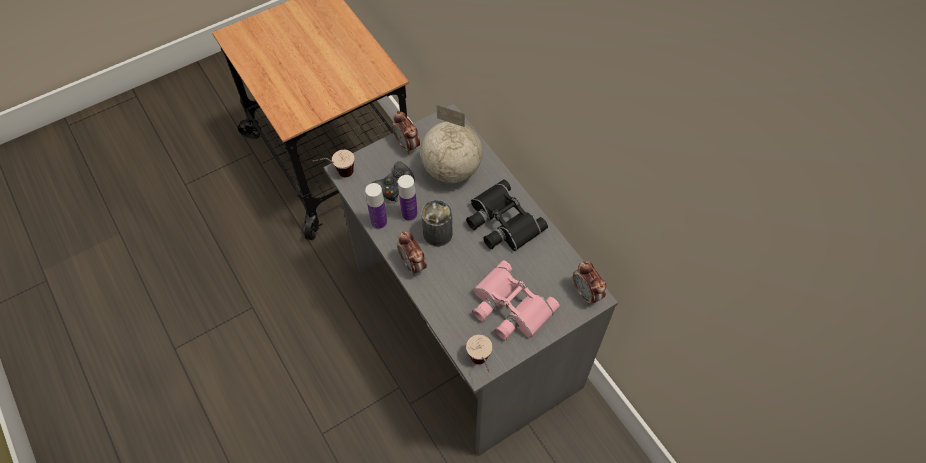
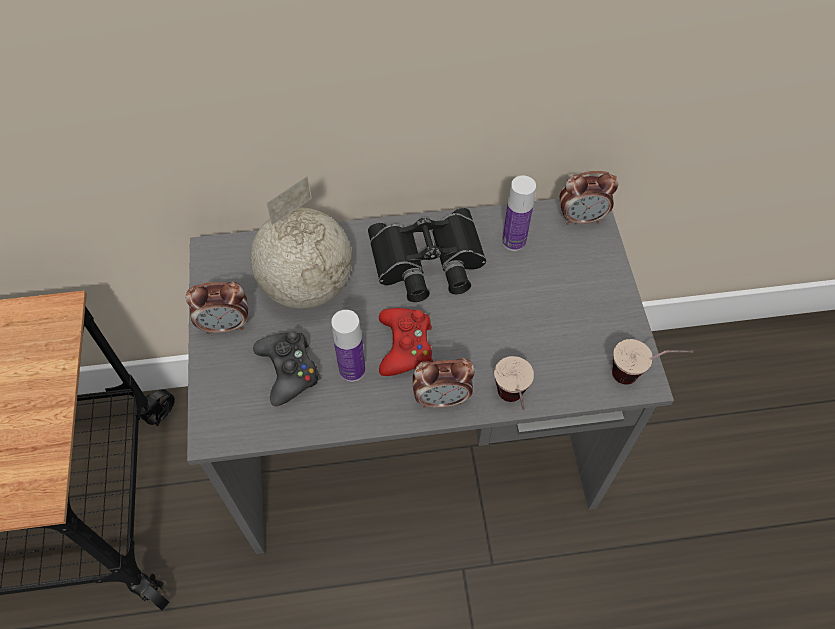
camera: 65 degrees left, 0 degrees up
(337, 175) = (217, 444): cup -> cup (512, 405)
(379, 222) = (343, 416): bottle -> bottle (514, 241)
(437, 233) = (405, 346): can -> red game controller
(509, 307) = (564, 308): pink binoculars -> none

